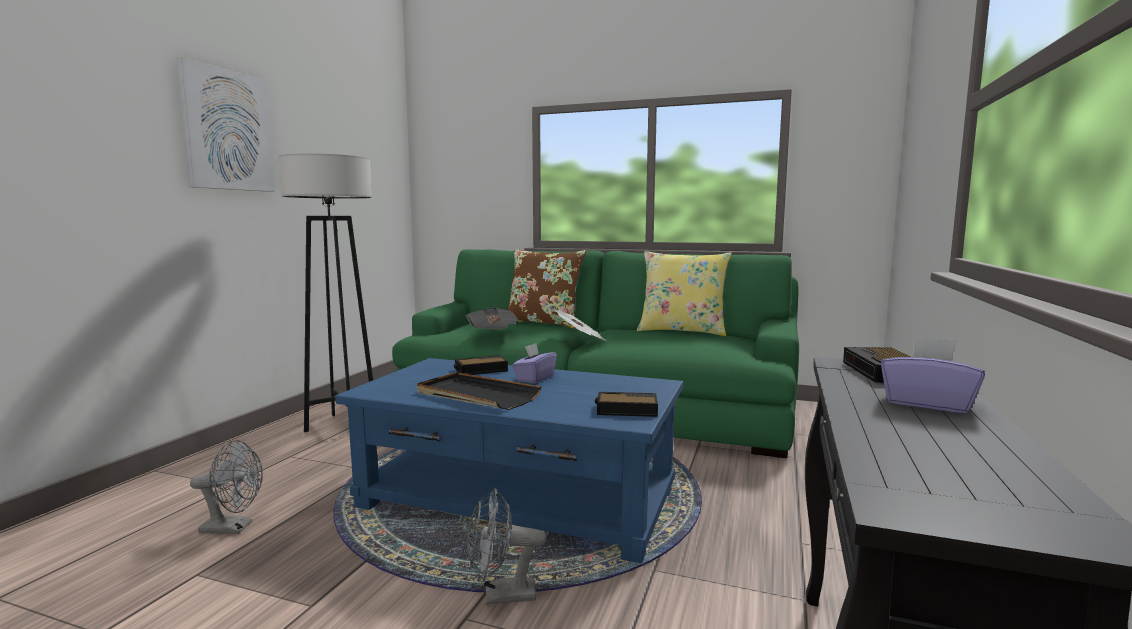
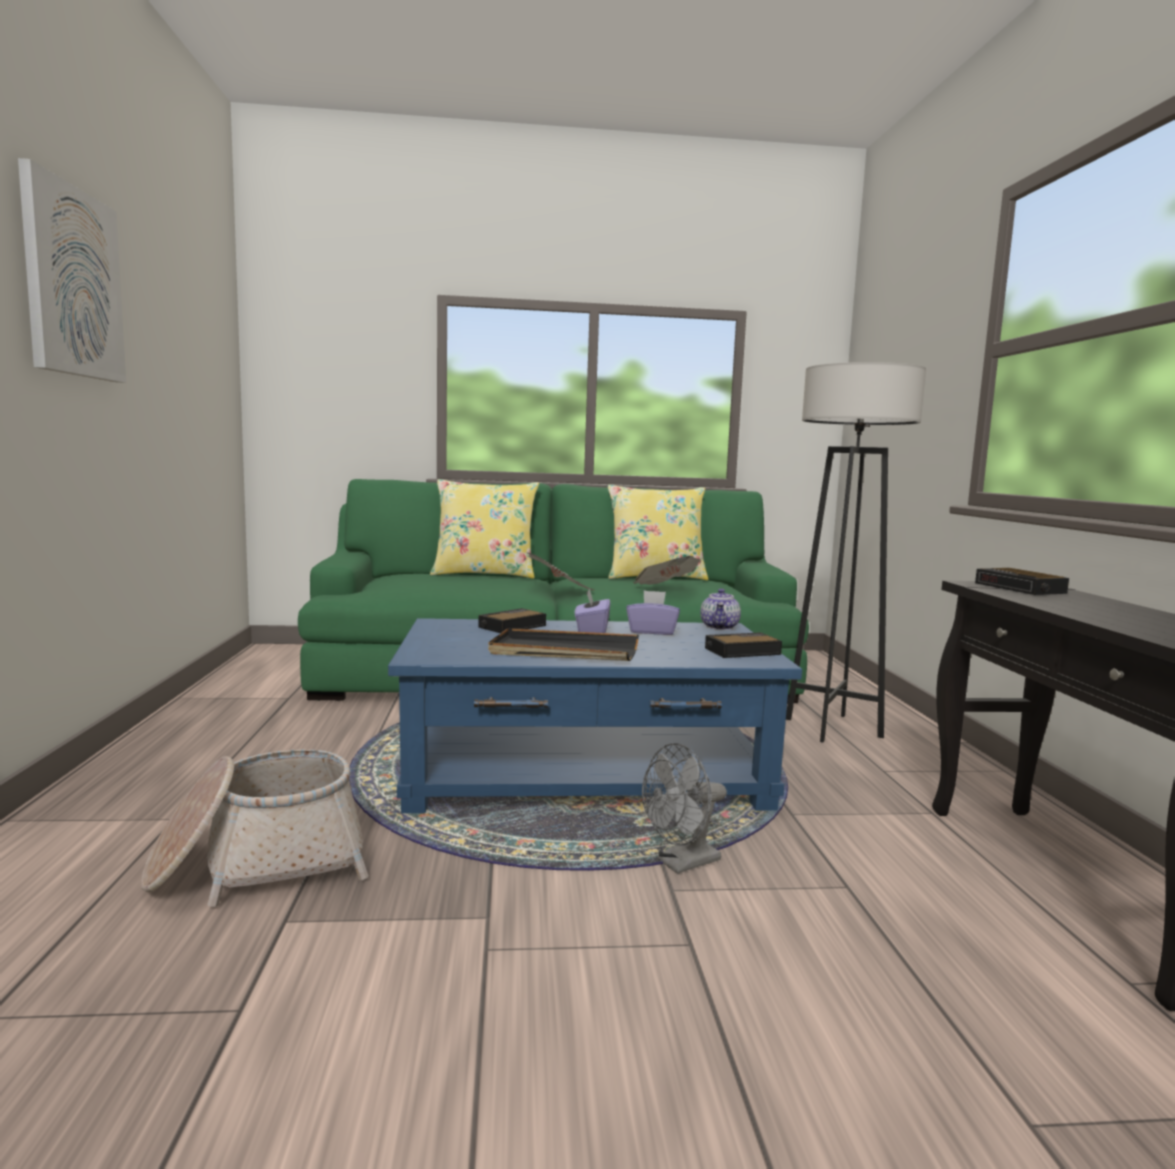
camera: 25 degrees left, 0 degrees up
(233, 527) = (259, 863): grey fan -> basket
(342, 424) = (242, 726): grey floor lamp -> grey floor lamp (833, 728)
(493, 334) = (448, 588): newspaper -> newspaper (665, 589)
(543, 323) = (484, 574): brown pillow -> yellow pillow
(653, 383) = (720, 627): none -> teapot
(927, 403) = (1099, 605): purple tissue box -> purple tissue box (652, 631)

